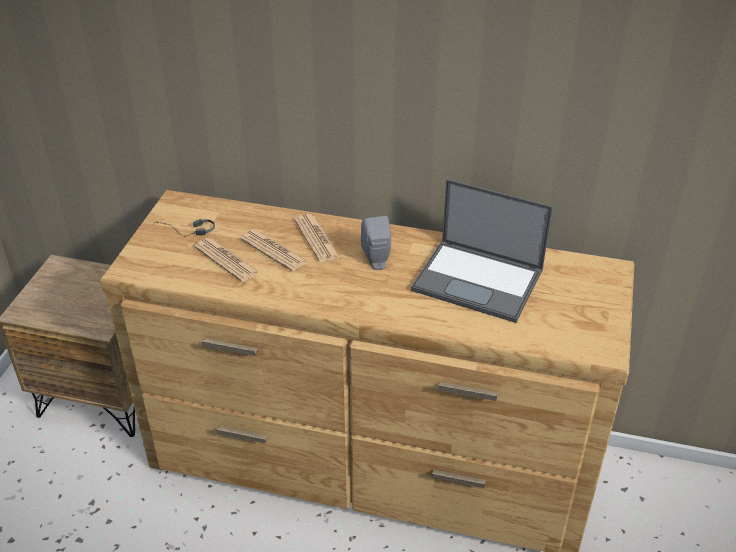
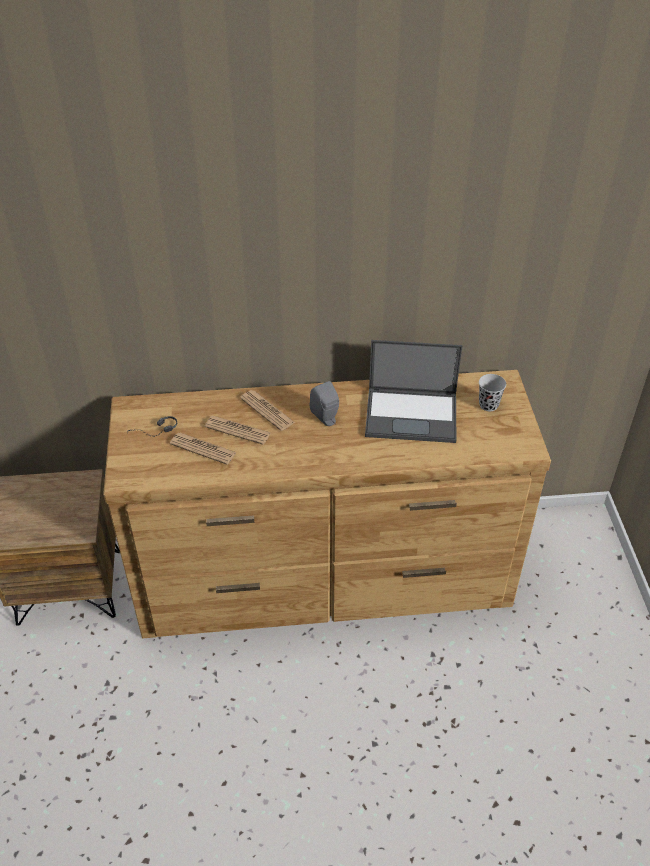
camera: 20 degrees left, 5 degrees up
(578, 291) = (488, 405): none -> black cup

